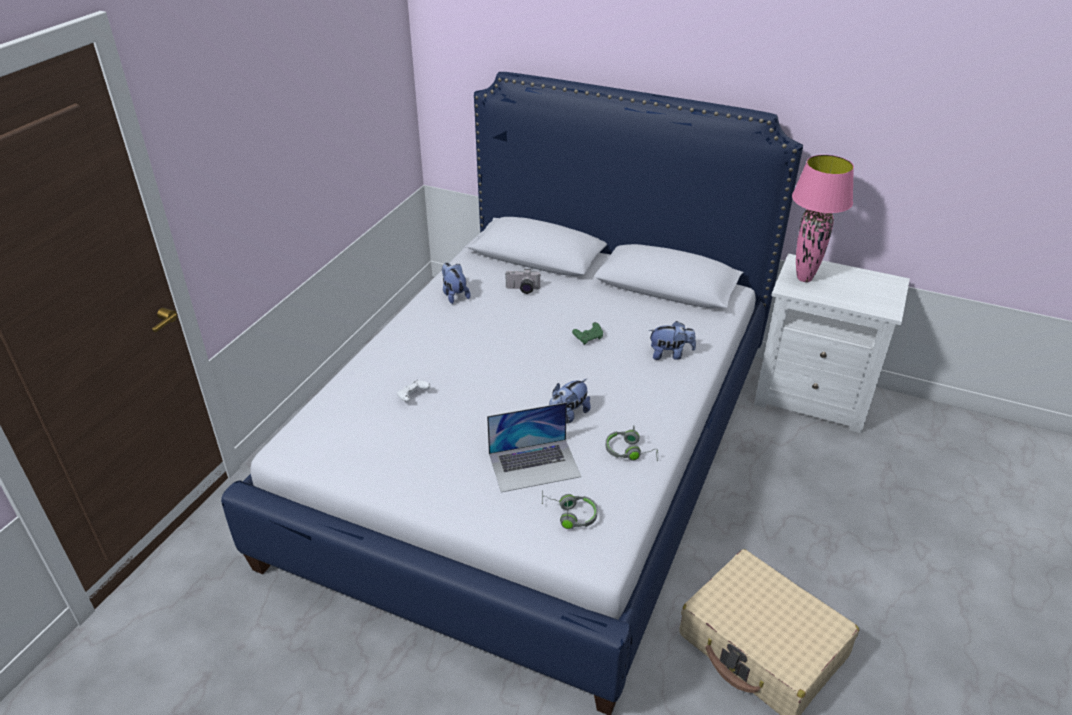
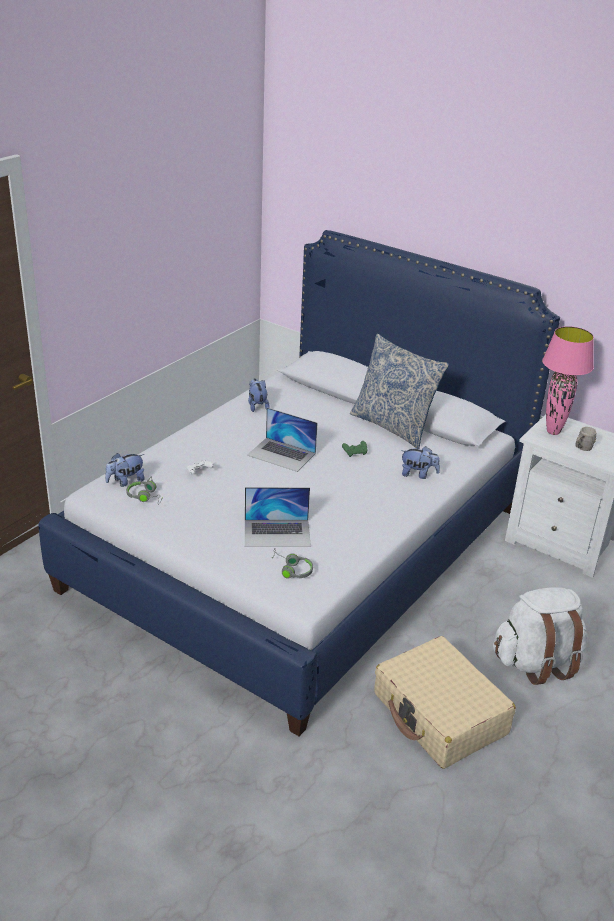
camera: 10 degrees right, 5 degrees down
(504, 354) = (281, 454): none -> laptop
(522, 290) = (314, 410): camera -> none
(568, 415) = (316, 504): plush toy -> plush toy (126, 481)
(619, 296) = (393, 426): none -> pillow
(630, 452) = (356, 536): grey headphones -> grey headphones (145, 497)
(842, 552) = (536, 662): none -> white backpack
(844, 294) = (582, 448): none -> grey mug

